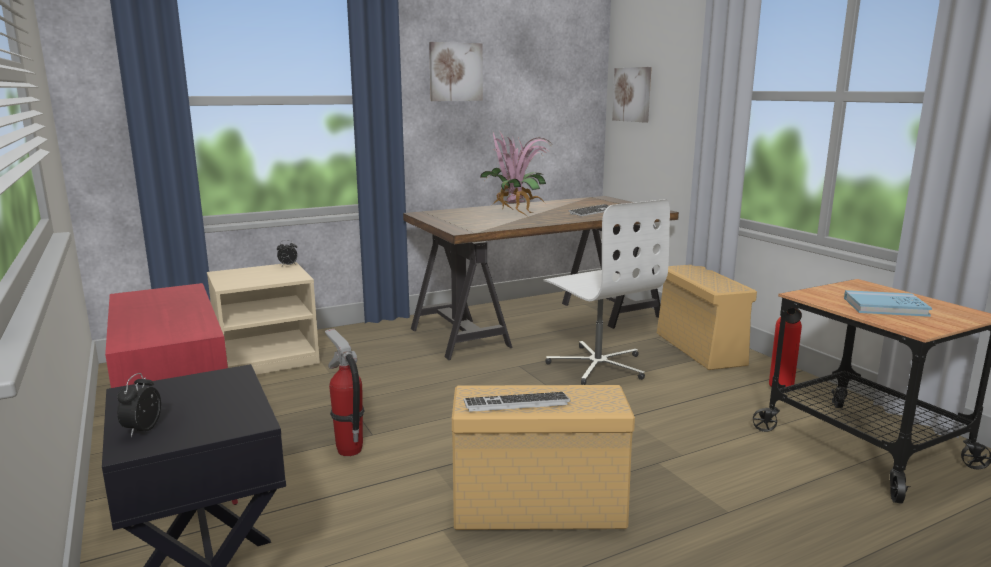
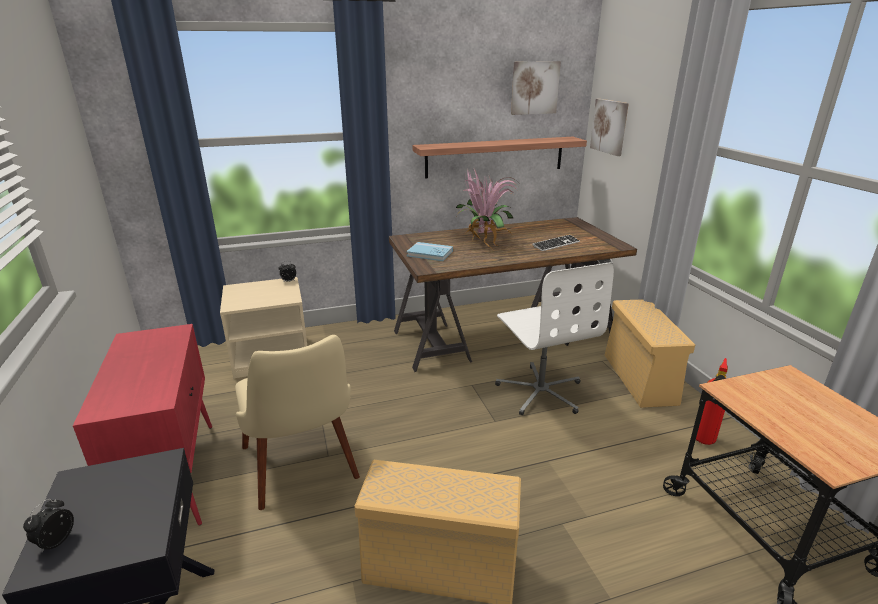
camera: 10 degrees right, 10 degrees up
(349, 450) = (304, 472): fire extinguisher -> beige chair
(455, 72) = (441, 107): picture -> picture (534, 88)
(514, 129) = (495, 157): none -> shelf
(516, 403) = (416, 493): keyboard -> none
(885, 307) = (806, 420): blue book -> blue book (430, 253)

